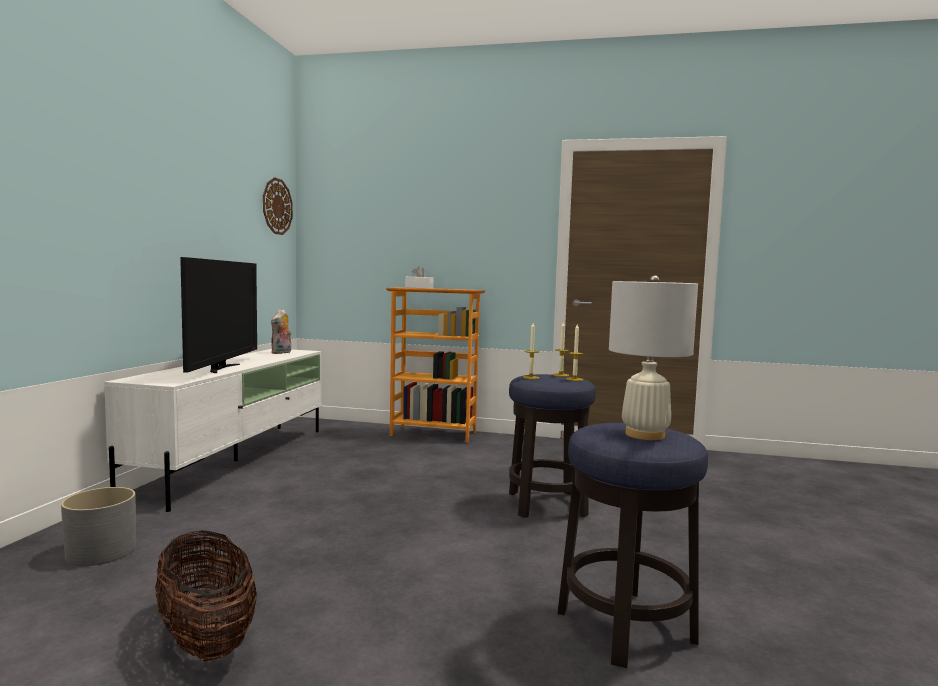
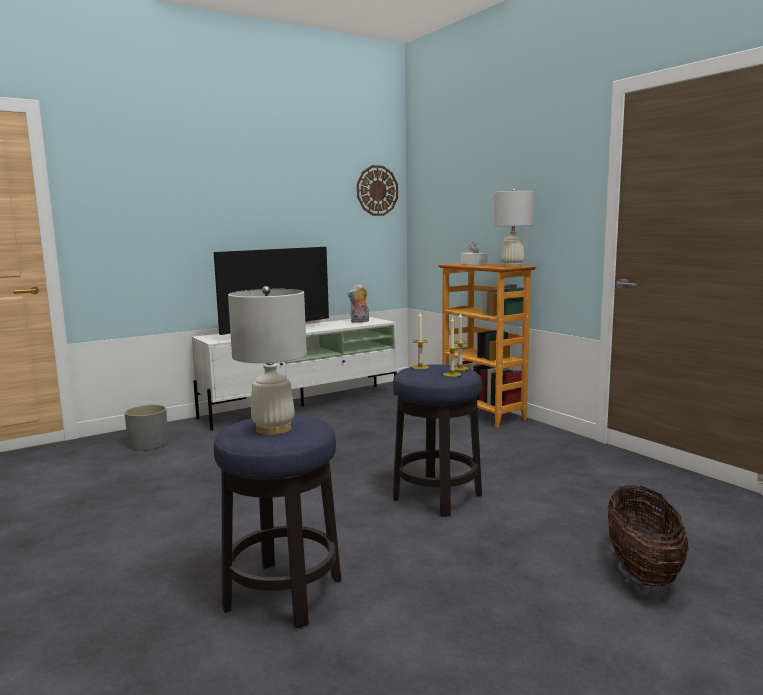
camera: 45 degrees right, 5 degrees up
(206, 638) = (106, 501): basket -> basket (642, 569)
(470, 289) = (512, 266): none -> white table lamp

